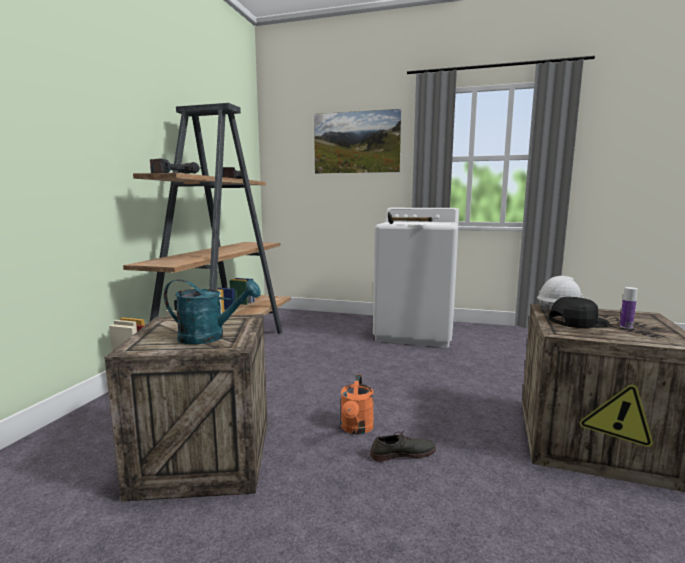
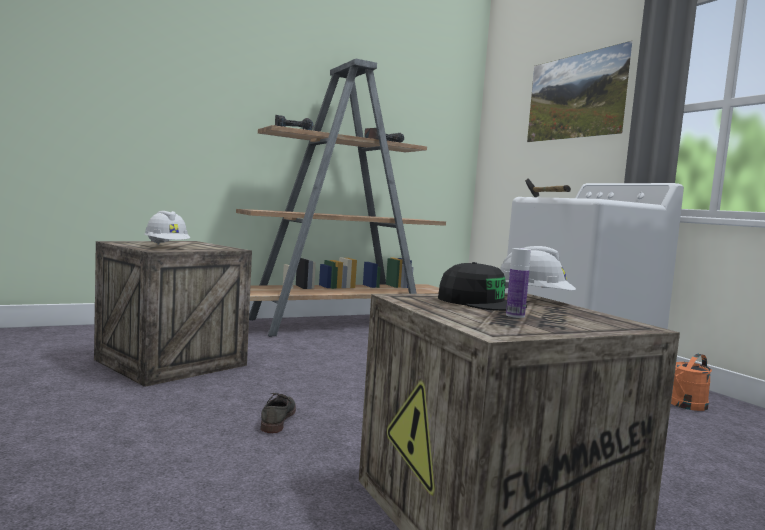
camera: 45 degrees right, 5 degrees down
(210, 337) = (167, 247): turquoise watering can -> white hard hat
(356, 429) = (290, 393): orange watering can -> orange watering can (684, 405)
(402, 453) = (277, 418): grey shoe -> grey shoe turned 120 degrees counterclockwise

